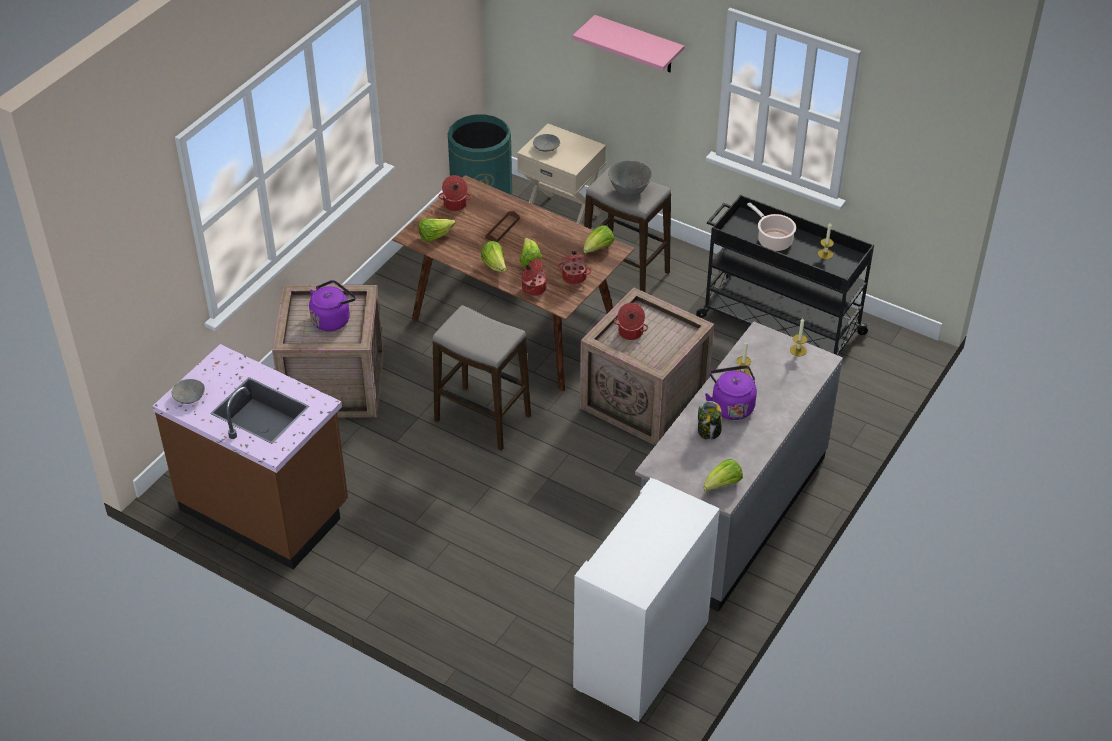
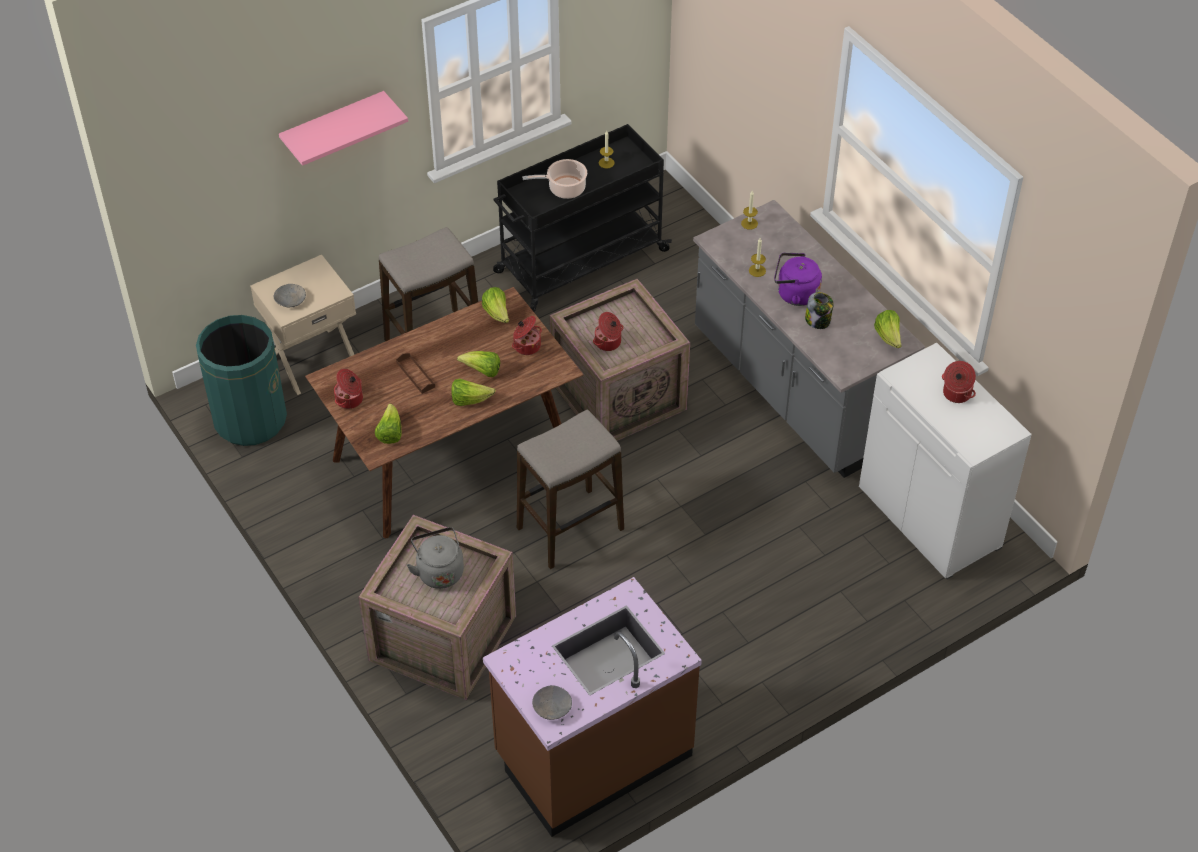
camera: 65 degrees left, 5 degrees up
(332, 319) = (439, 571): purple kettle -> grey kettle
(533, 288) = (523, 382): cooking pot -> cooking pot (956, 394)
(629, 190) = (429, 257): grey bowl -> none

